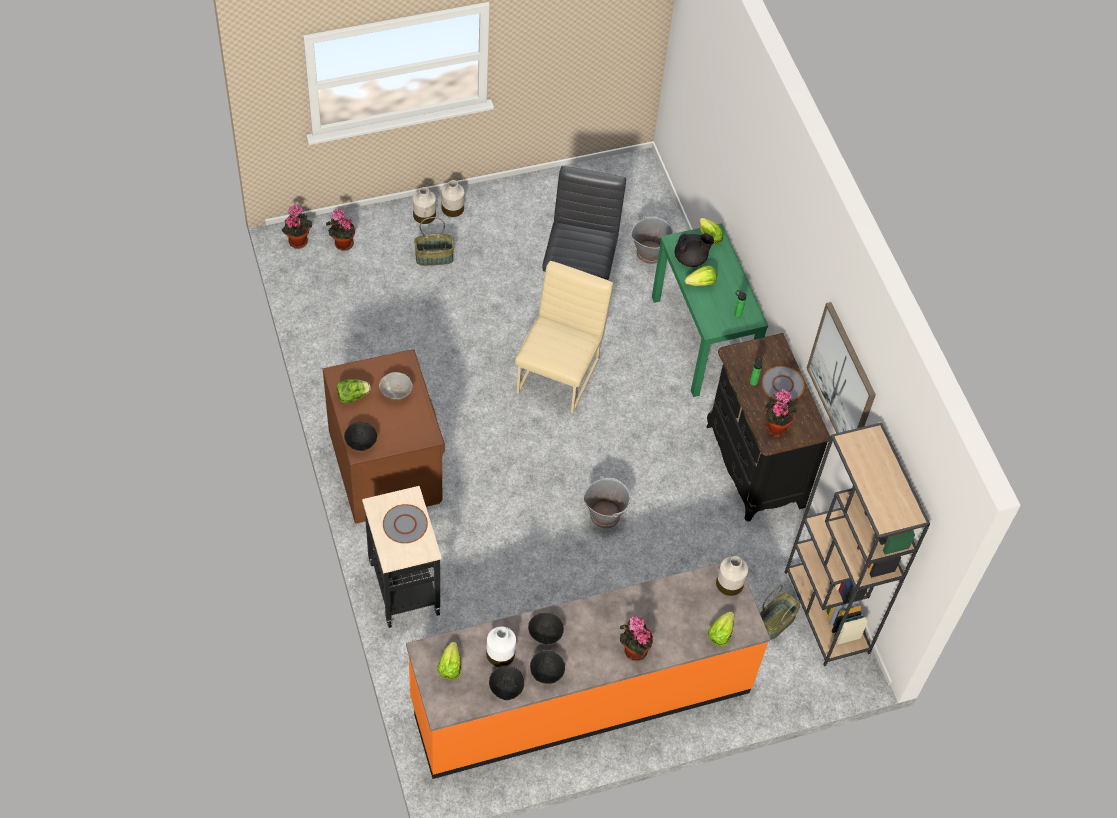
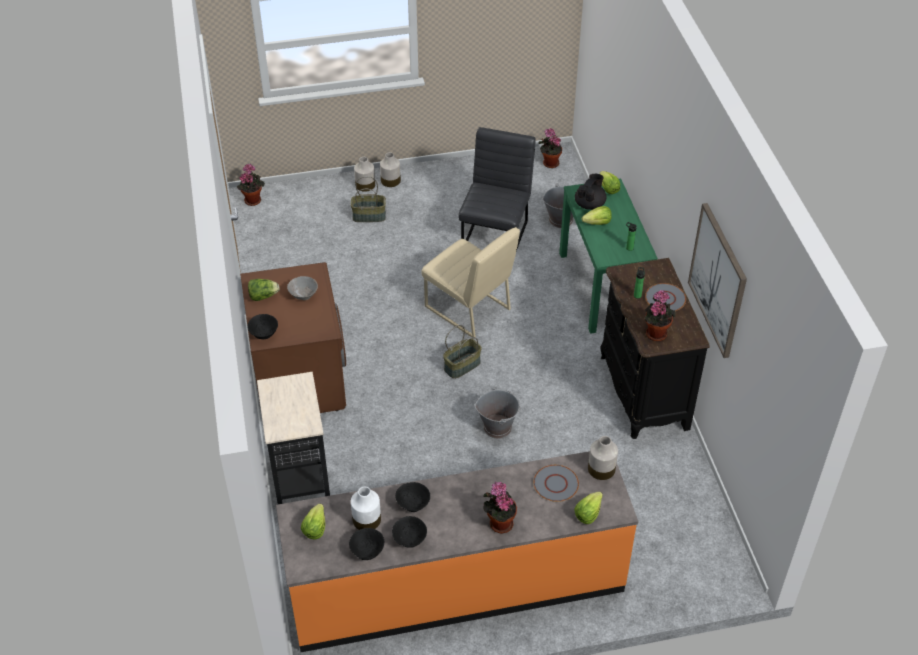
camera: 10 degrees right, 10 degrees down
(342, 243) = (290, 203): potted plant -> potted plant (549, 163)
(405, 525) = (293, 403): grey plate -> grey plate (556, 484)
(560, 373) = (469, 309): beige chair -> beige chair turned 105 degrees clockwise
(691, 259) = (590, 204): black teapot -> black teapot turned 60 degrees counterclockwise
(775, 621) = (654, 528): basket -> basket (462, 365)
(827, 612) = (706, 523): bookcase -> none

